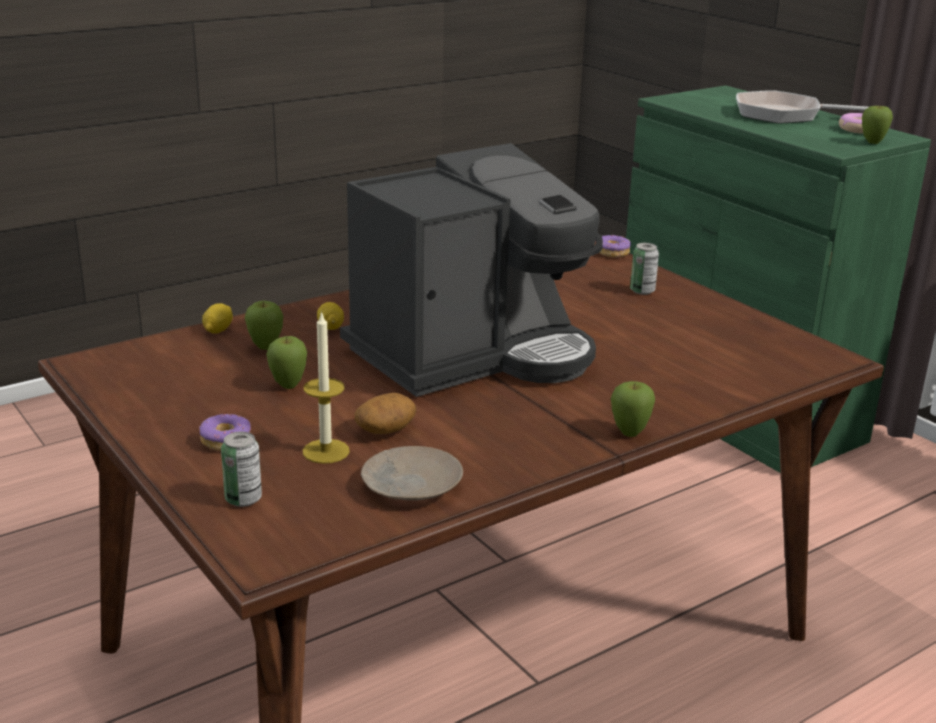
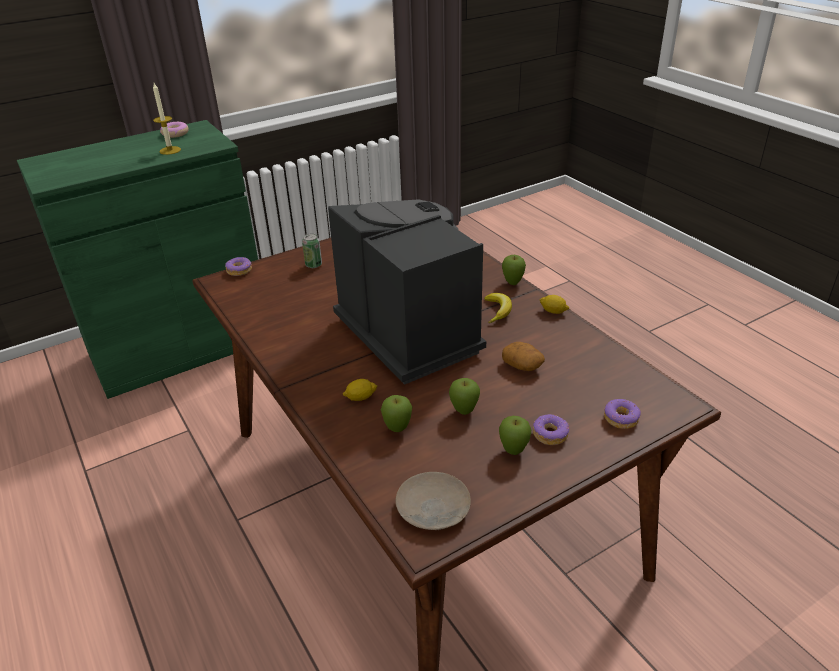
camera: 85 degrees left, 10 degrees up
(218, 330) = (359, 461): lemon -> lemon (553, 311)
(243, 499) = (621, 419): can -> donut
(326, 451) = (554, 389): candle -> candle (170, 150)
(410, 485) = (586, 355): beige plate -> beige plate (433, 508)
(537, 417) = (497, 311): none -> banana
(784, 115) = (123, 149): frying pan -> none
(872, 143) = (208, 134): apple -> apple (513, 451)

